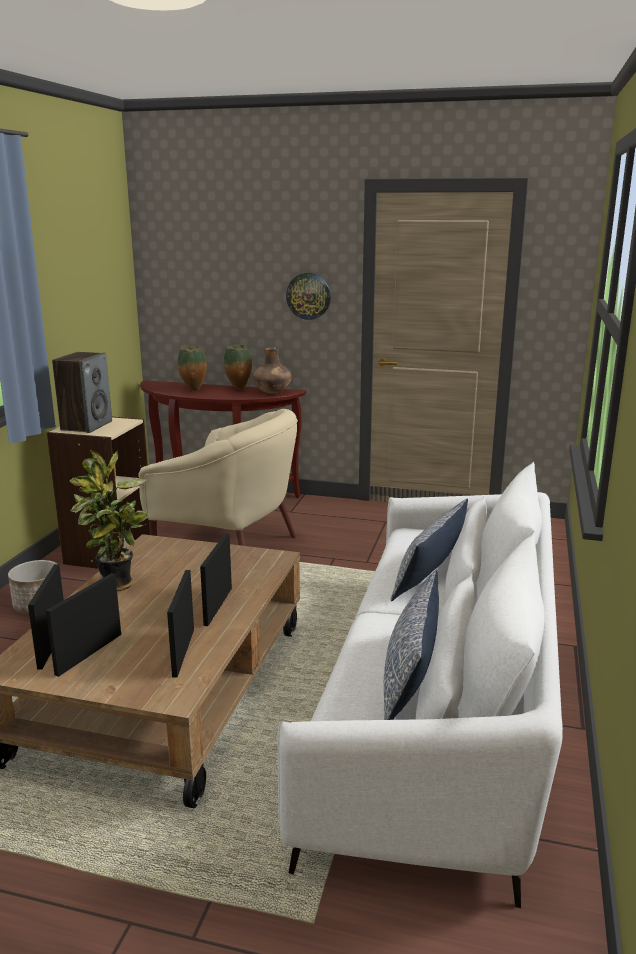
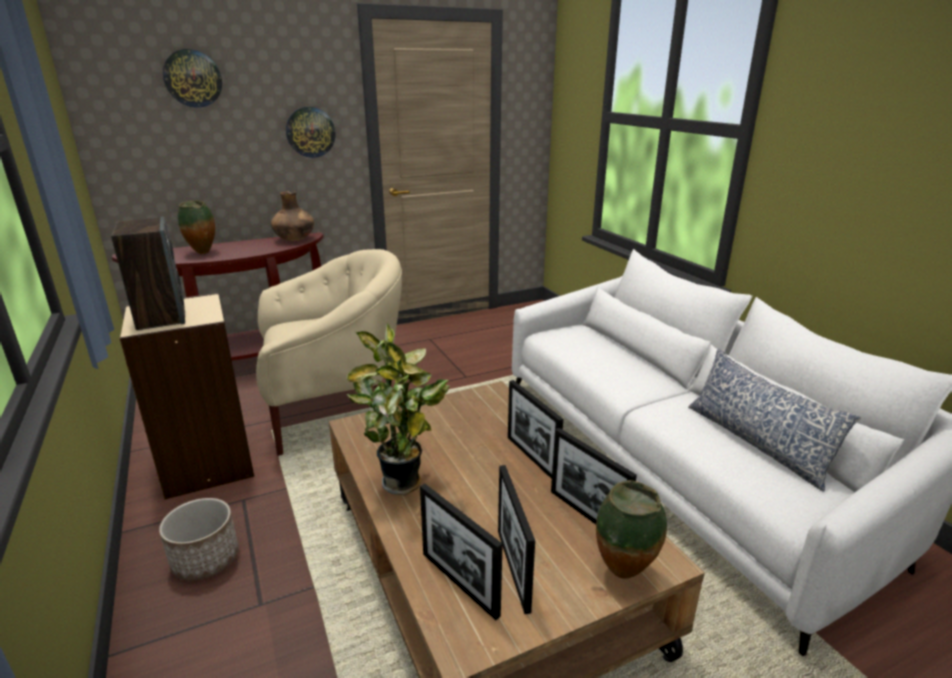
camera: 40 degrees left, 5 degrees up
(219, 246) = (193, 78): none -> wall clock
(239, 389) = (252, 243): vase -> vase (624, 575)
(429, 573) = (622, 361): pillow -> none

